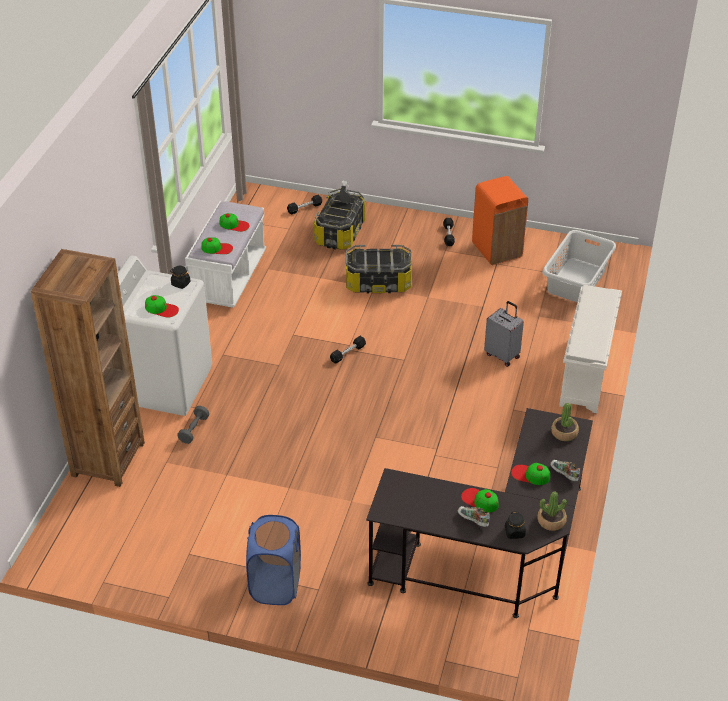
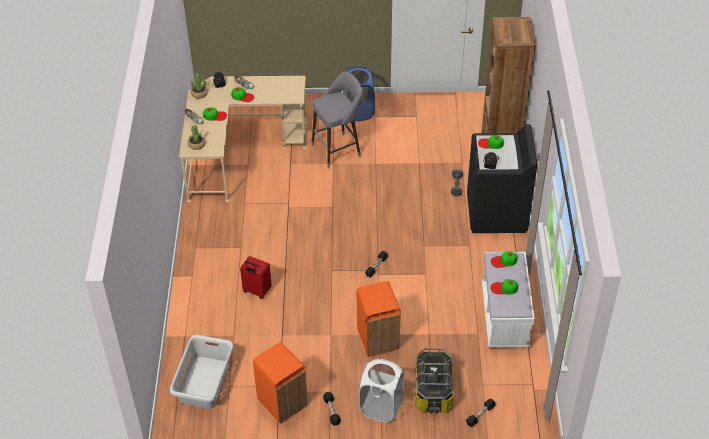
camera: 165 degrees right, 5 degrees up
(164, 384) = (497, 213): white washing machine -> black washing machine
(334, 522) = (338, 149): none -> grey stool
(378, 282) = (377, 340): storage box -> orange trash can
(398, 230) = (381, 407): none -> white laundry basket
(494, 554) = (237, 151): black desk -> beige desk
(502, 355) = (256, 291): grey suitcase -> red suitcase
(586, 374) = (189, 288): white shoe rack -> none

